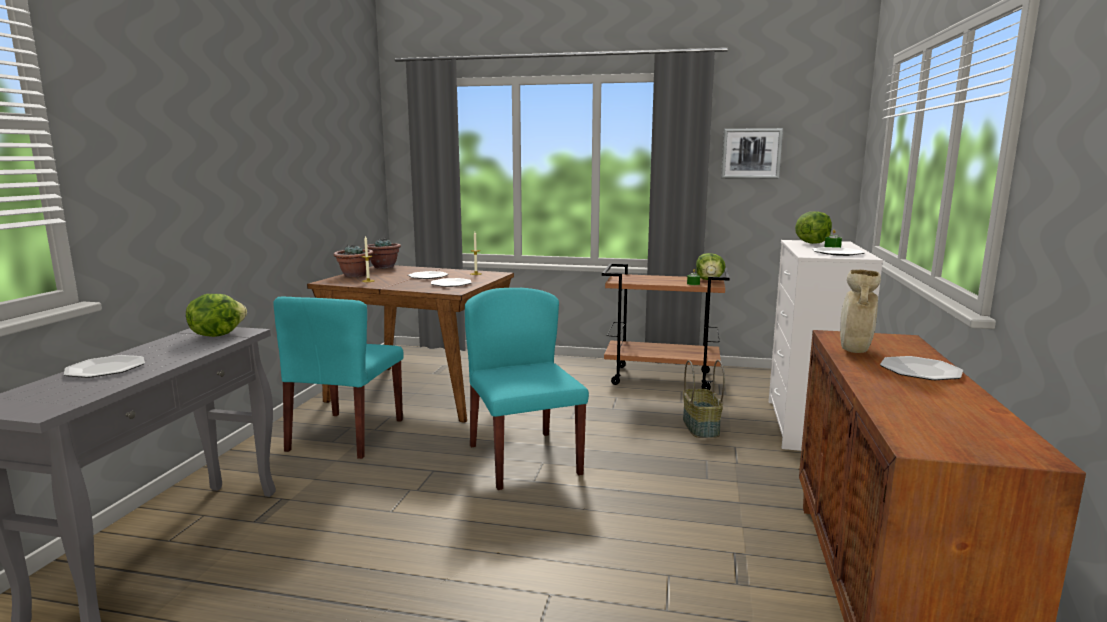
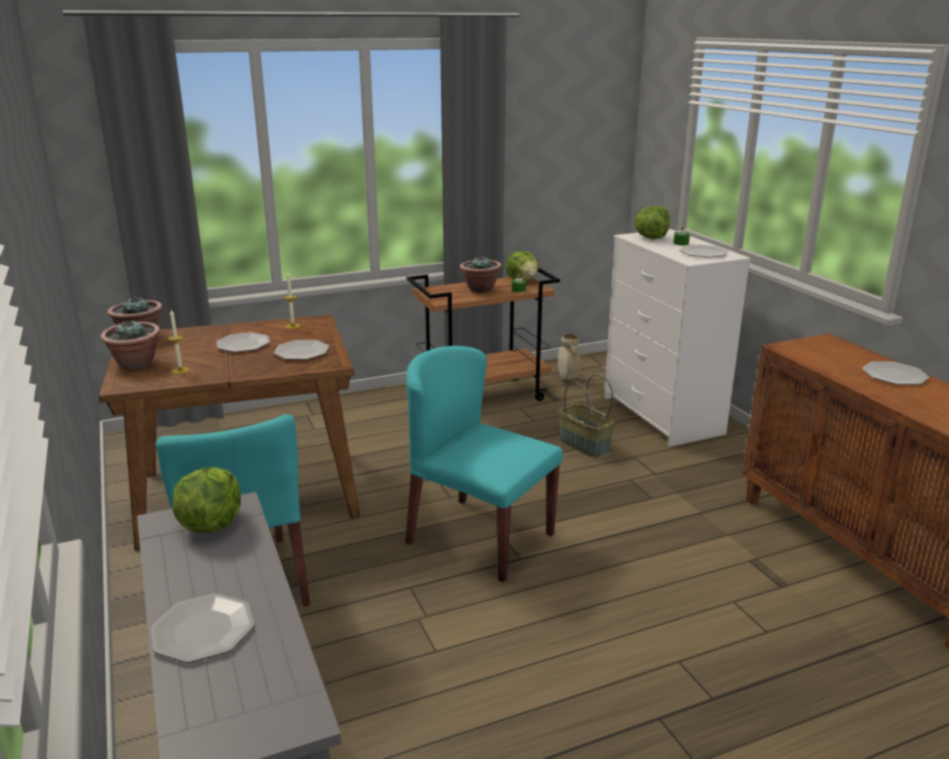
camera: 35 degrees left, 10 degrees up
(662, 280) = (480, 289): none -> potted plant
(751, 153) = (537, 132): picture -> none
(854, 351) = (828, 365): beige vase -> beige vase (567, 378)

